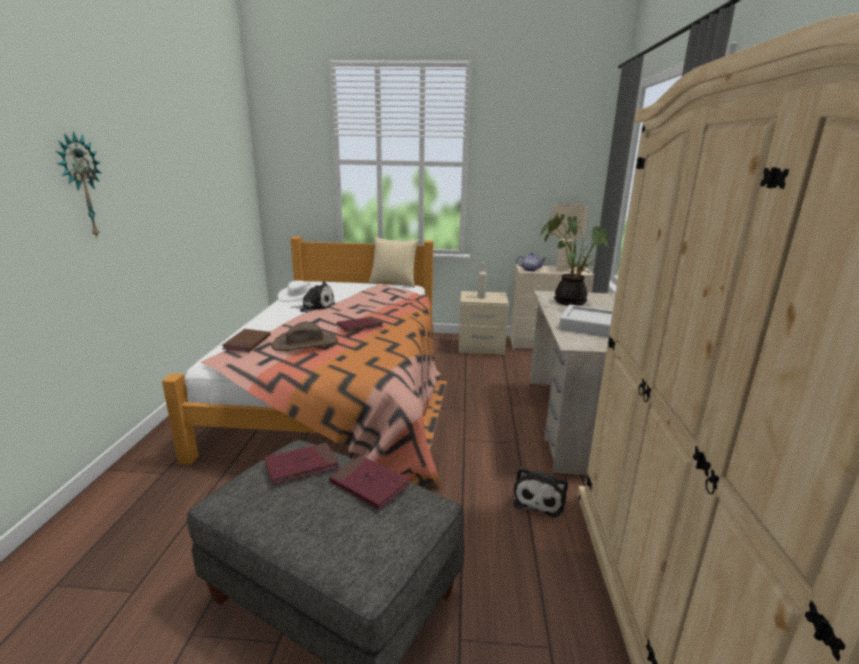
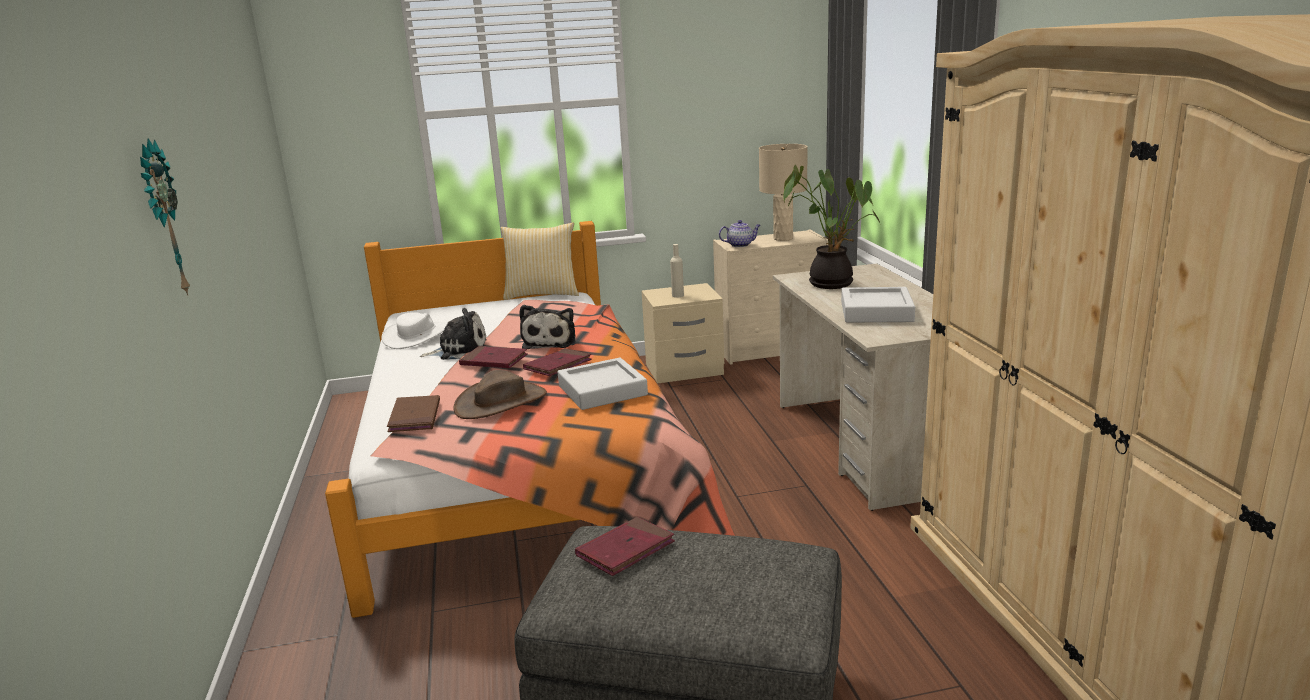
camera: 15 degrees left, 0 degrees up
(369, 484) = (725, 549): red book -> red book (494, 361)
(373, 347) = (602, 390): none -> grey tray
(539, 499) = (870, 543): plush toy -> plush toy (550, 342)

